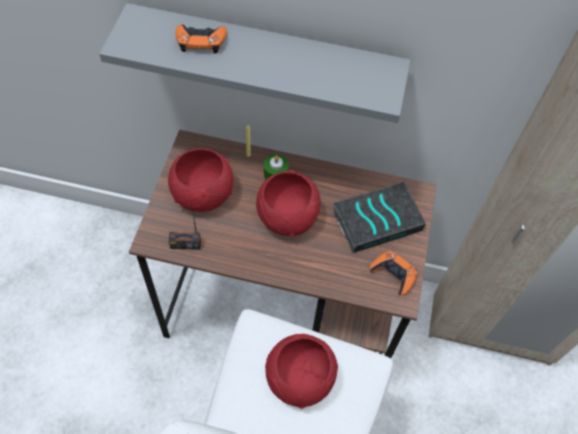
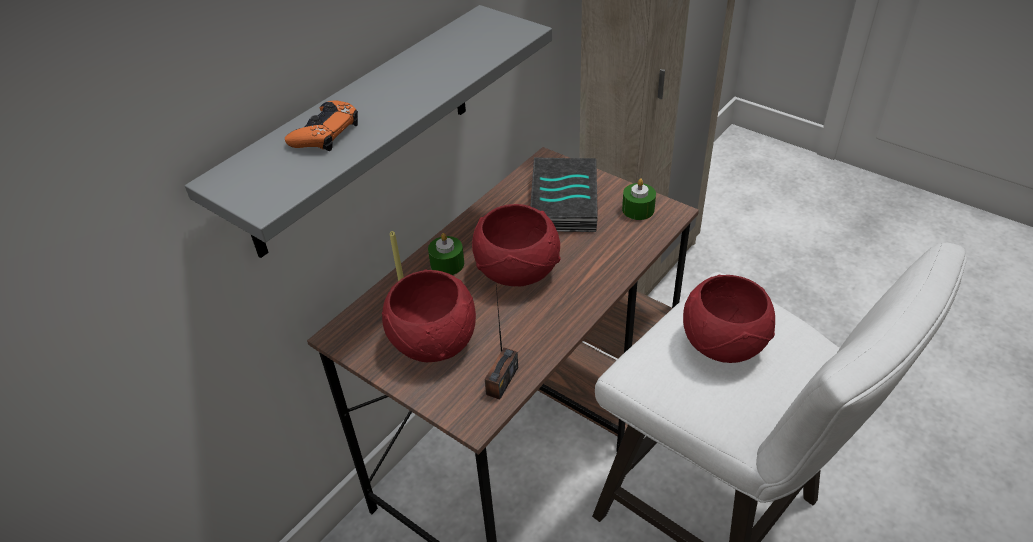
camera: 60 degrees left, 15 degrees down
(393, 274) = (638, 209): orange game controller -> green candle

